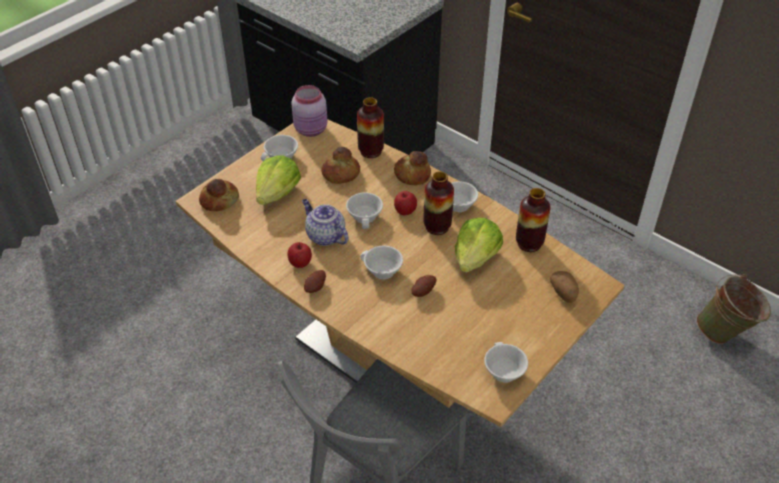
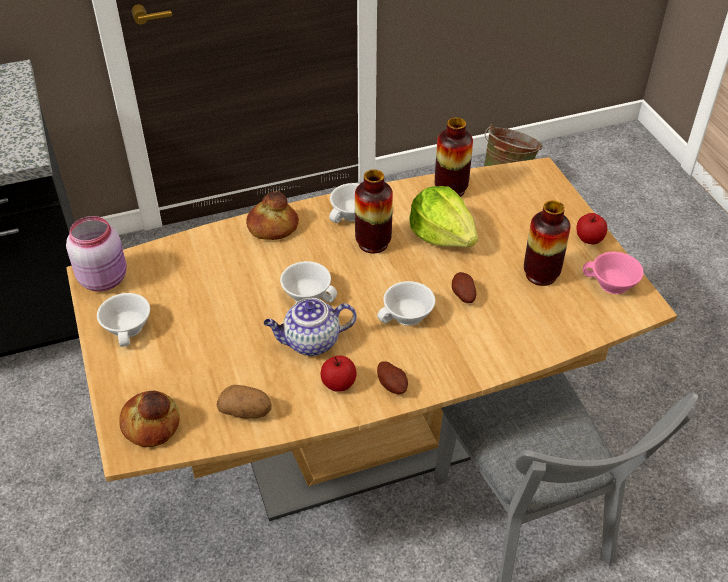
camera: 60 degrees left, 0 degrees up
(277, 193) = (194, 357): lettuce -> none
(341, 174) = (214, 285): bread -> none
(371, 151) = (199, 243): vase -> vase (541, 275)
(405, 211) = (326, 257): apple -> apple (589, 239)
(502, 371) = (611, 285): white cup -> pink cup
(564, 293) = (535, 198): potato -> potato (246, 411)

